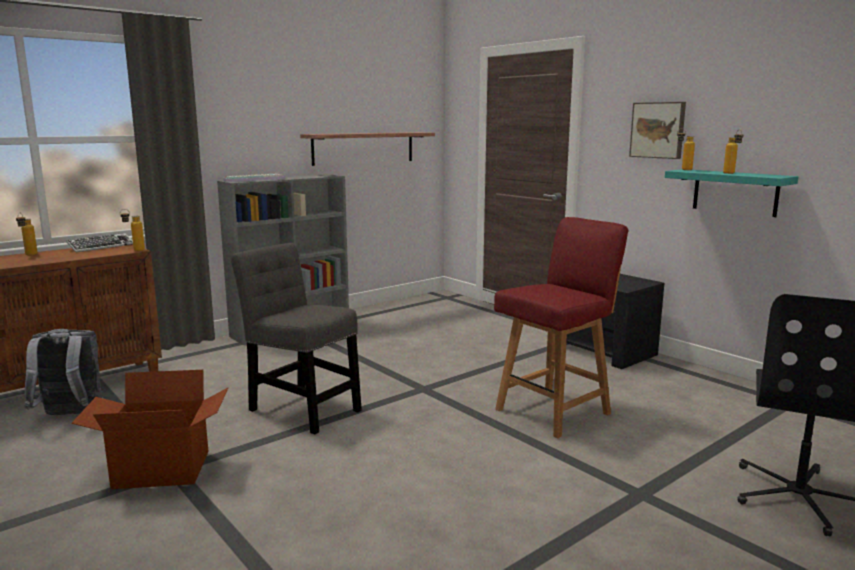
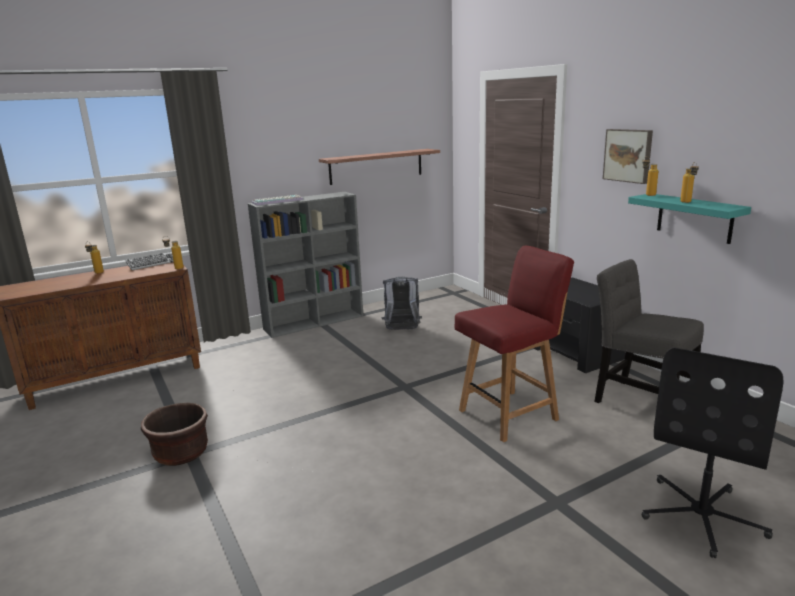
camera: 10 degrees right, 5 degrees up
(71, 416) = (128, 400): grey backpack -> grey backpack (402, 330)
(161, 470) = (181, 453): cardboard box -> brown planter
(301, 408) = (301, 401): grey chair -> grey chair (639, 401)

